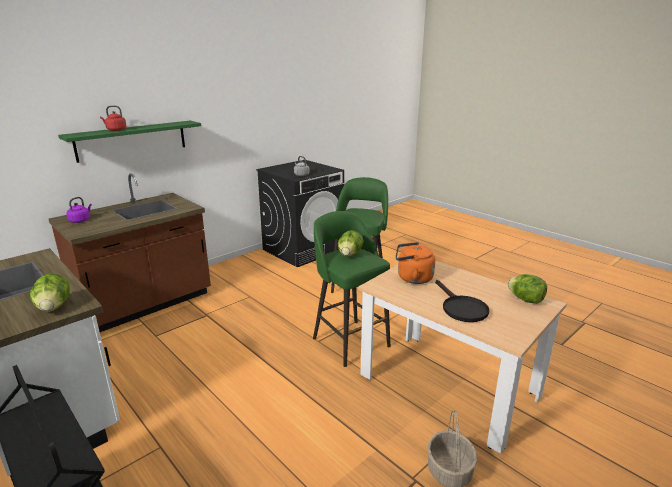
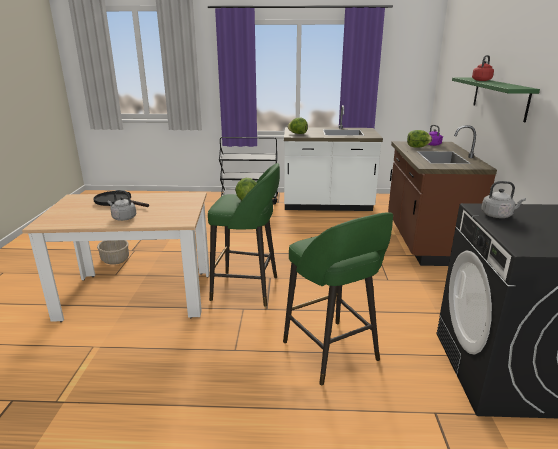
camera: 135 degrees right, 0 degrees up
(412, 278) = (173, 207): orange kettle -> none
(466, 282) = (123, 218): none -> grey kettle
(525, 300) = (63, 220): lettuce -> lettuce (417, 147)

